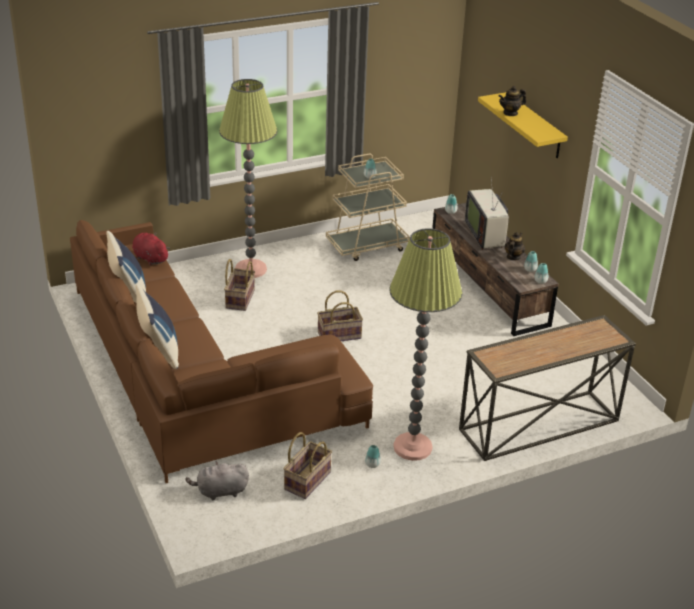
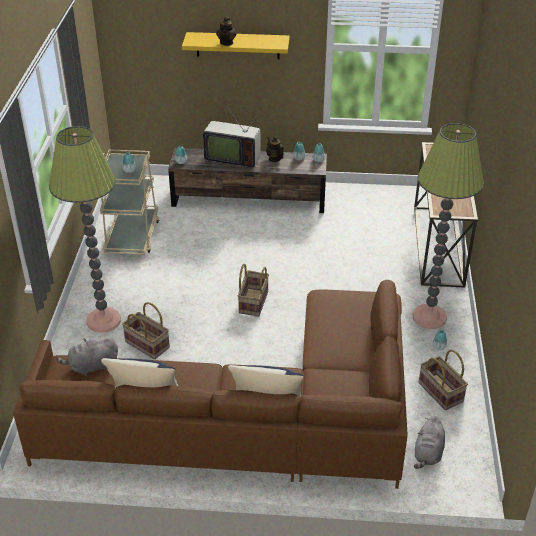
camera: 60 degrees left, 5 degrees up
(150, 258) = (92, 367): red plush toy -> grey plush toy

